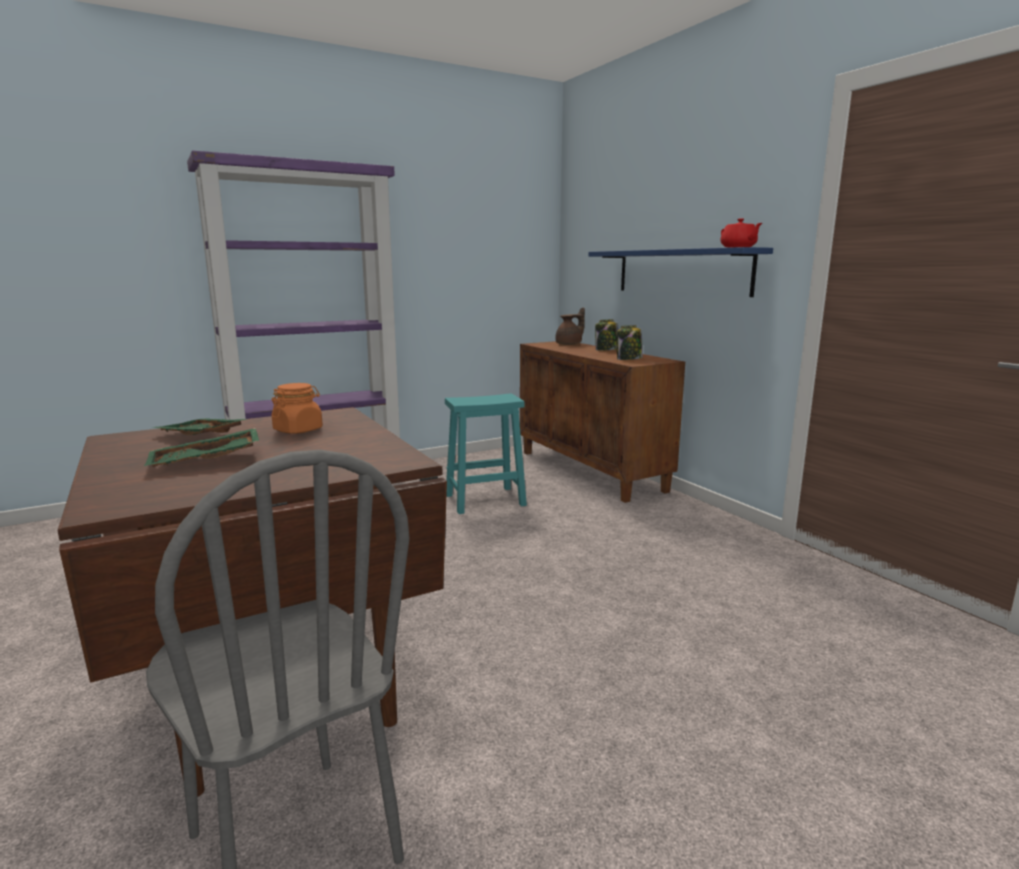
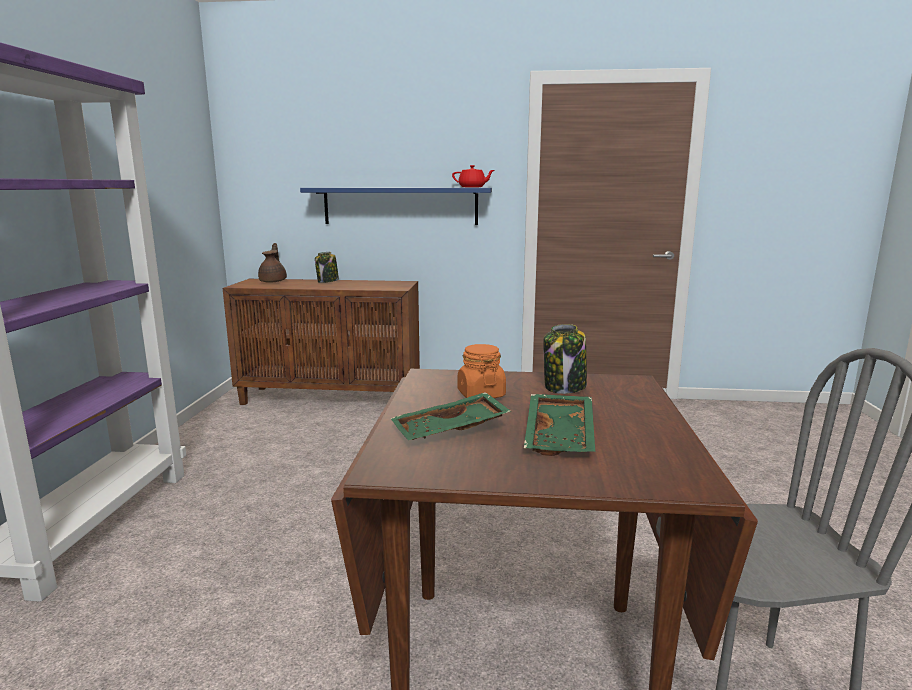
camera: 55 degrees left, 0 degrees up
(483, 500) = (307, 454): turquoise stool -> none
(628, 359) = (379, 286): jar -> jar (564, 387)

